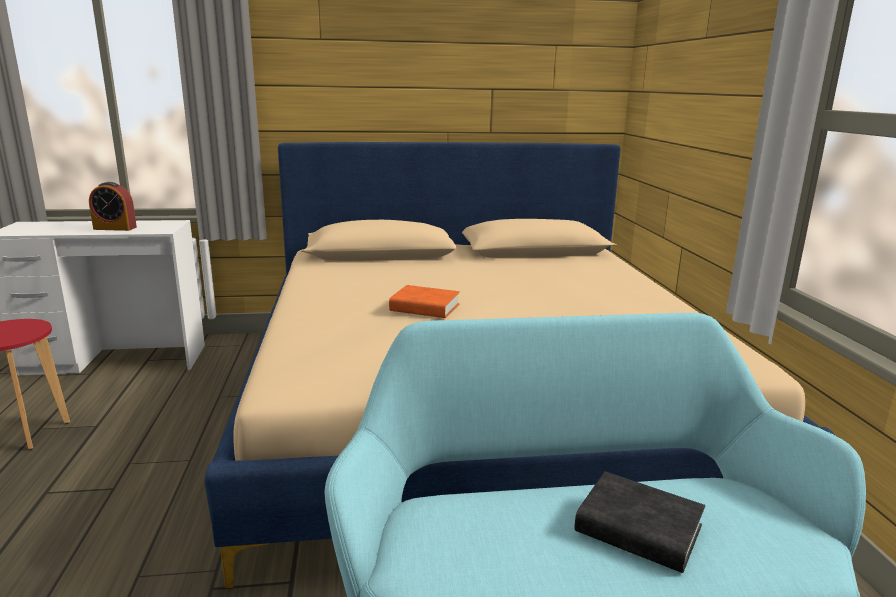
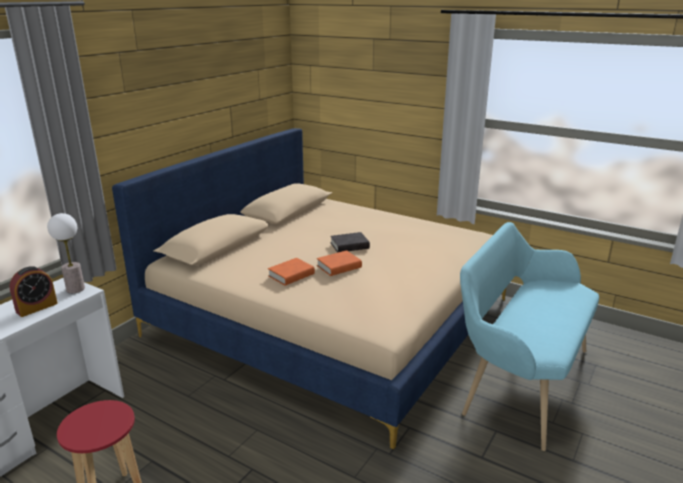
camera: 50 degrees left, 5 degrees up
(164, 227) = (76, 289): none -> table lamp
(363, 295) = (291, 275): none -> orange book
(638, 529) = (550, 307): black book -> black book (349, 246)

